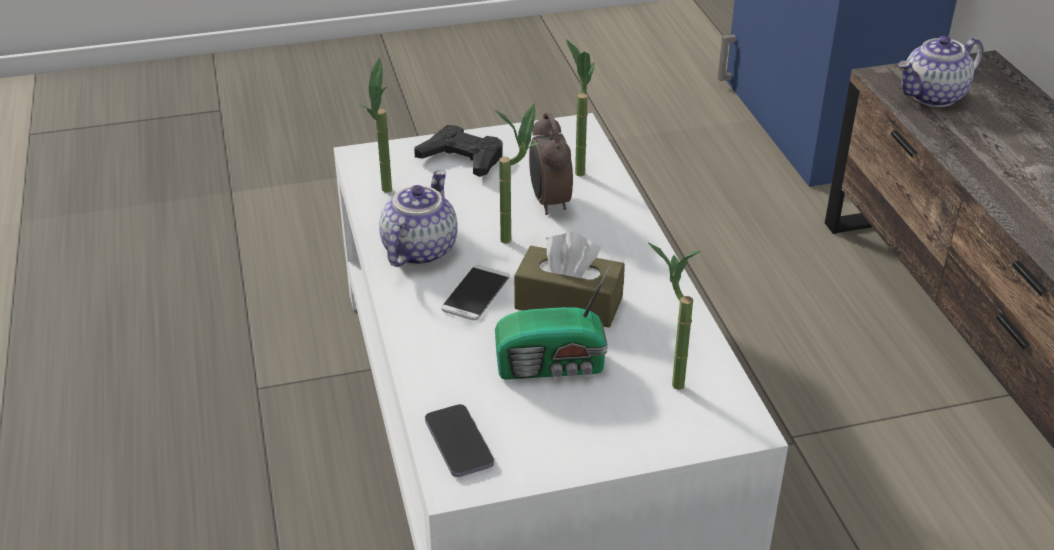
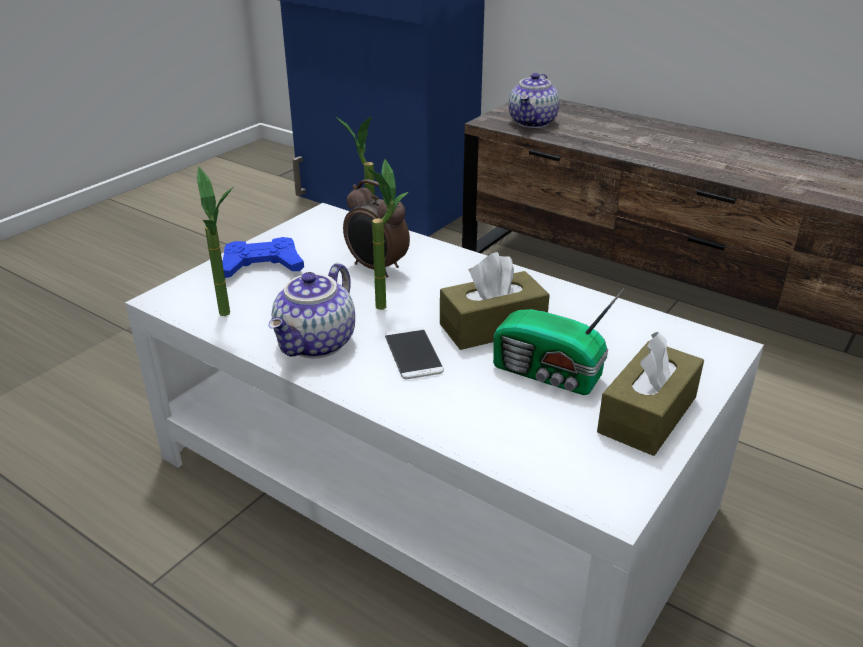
camera: 40 degrees left, 5 degrees down
(418, 249) = (317, 344): teapot -> teapot turned 135 degrees counterclockwise
(459, 443) = (568, 471): phone -> none
(462, 158) = (261, 266): black game controller -> blue game controller
(553, 366) = (549, 375): radio -> radio turned 75 degrees clockwise
(581, 440) = (647, 414): none -> brown tissue box
(666, 380) = (635, 343): potted plant -> none

